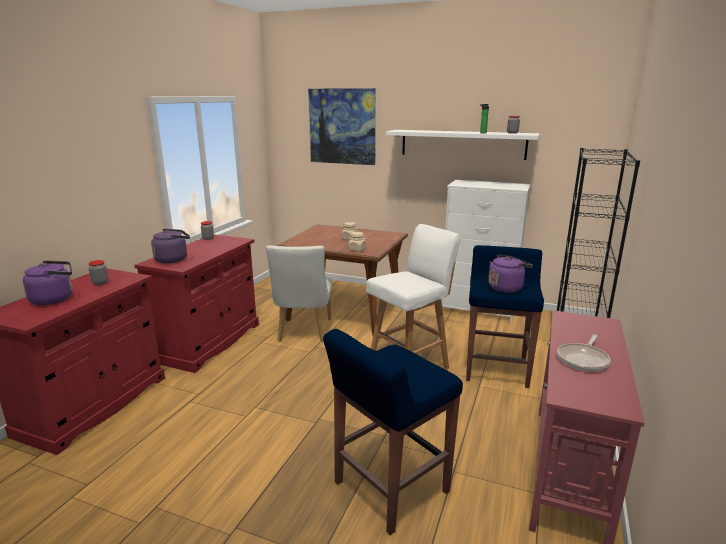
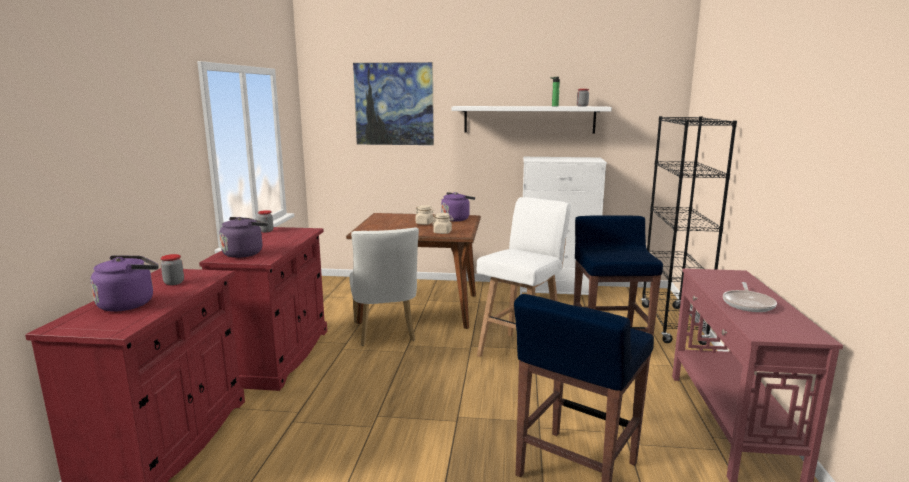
camera: 15 degrees left, 5 degrees down
(506, 287) = (620, 255): purple kettle -> purple kettle (456, 219)

